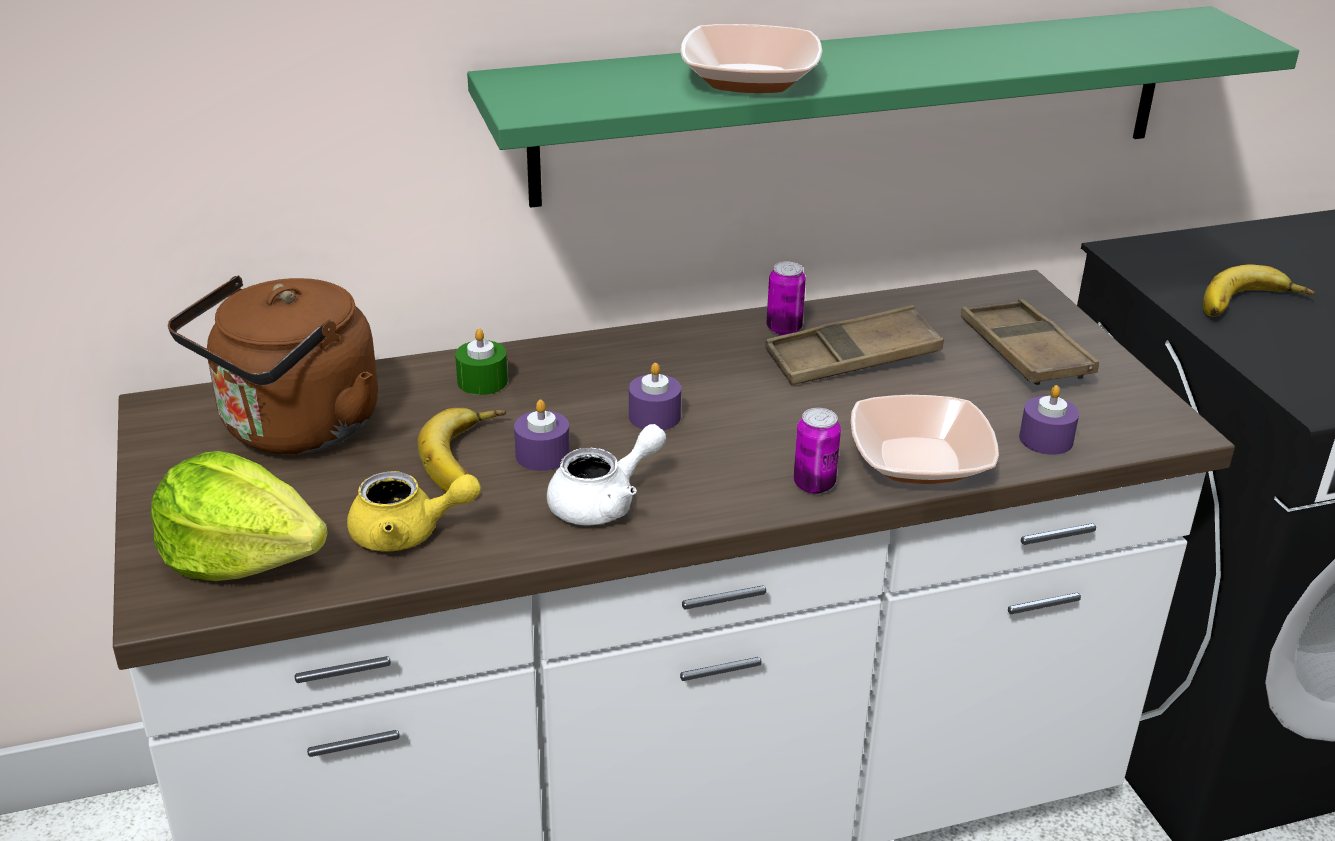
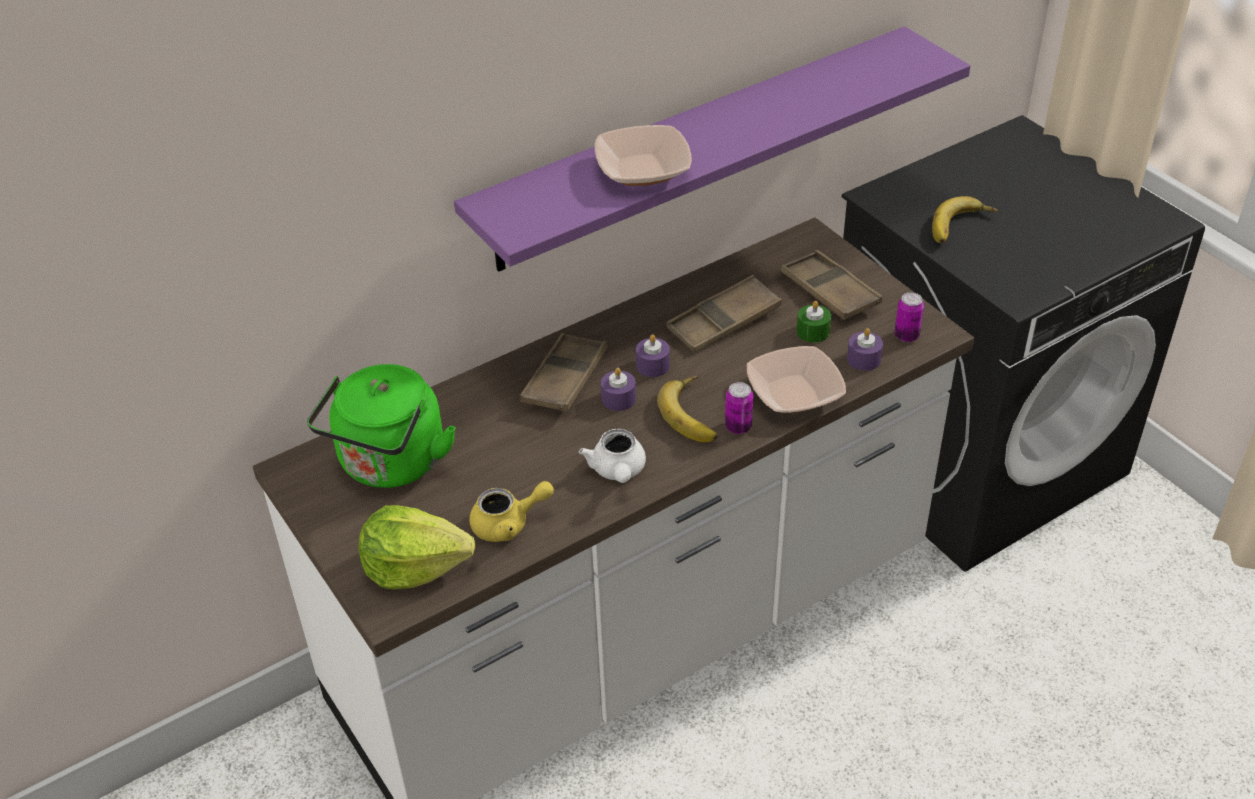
camera: 15 degrees left, 10 degrees up
(294, 429) = (390, 465): brown kettle -> green kettle
(472, 459) = (519, 459): banana -> banana (695, 414)
(482, 381) = (493, 397): green candle -> green candle (813, 331)
(542, 455) = (562, 445): purple candle -> purple candle (653, 365)
(592, 380) = (565, 379): none -> brown tray
(604, 502) = (617, 471): white teapot -> white teapot turned 135 degrees clockwise
(784, 329) = (670, 307): can -> can (906, 336)
(859, 104) = (695, 148): green shelf -> purple shelf

